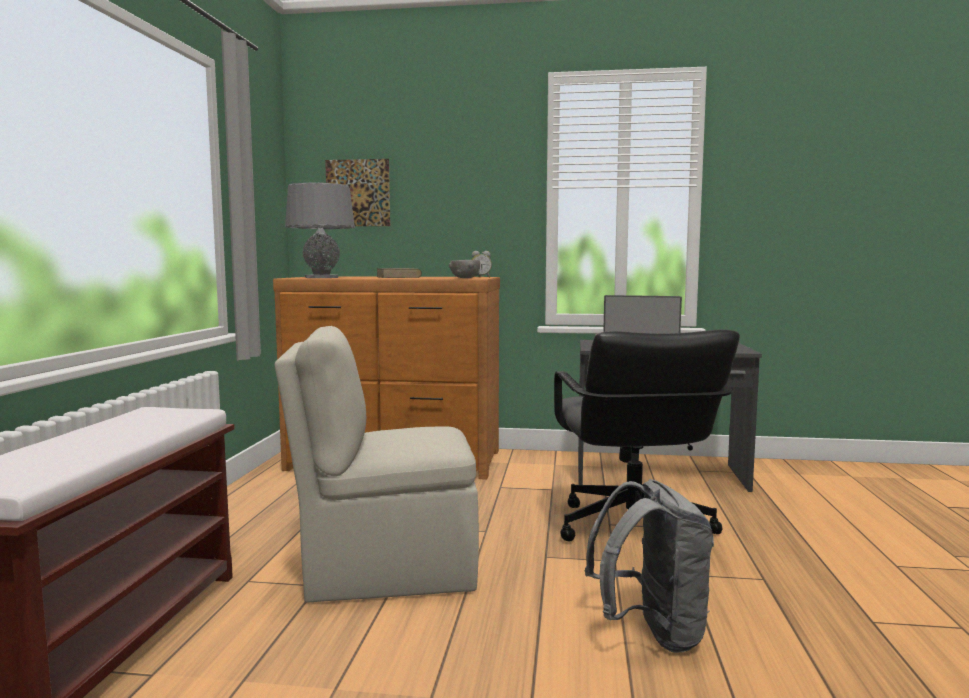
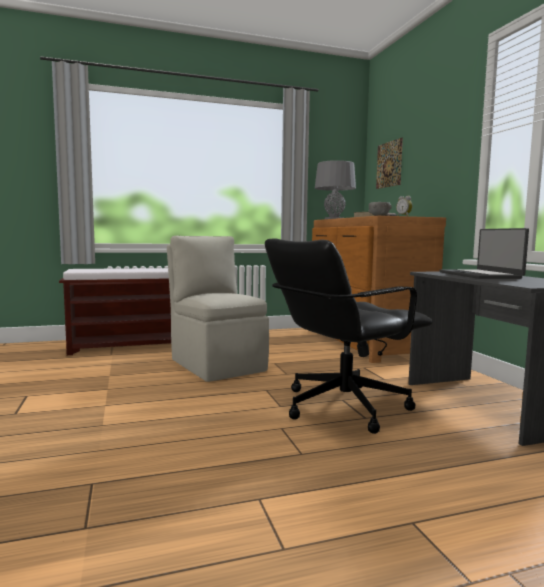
camera: 65 degrees right, 0 degrees up
(651, 632) = (188, 422): grey backpack -> none

